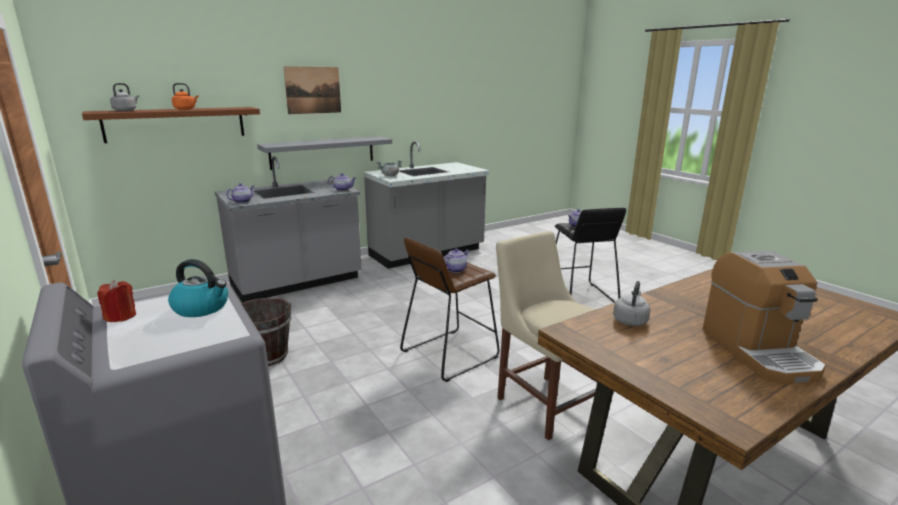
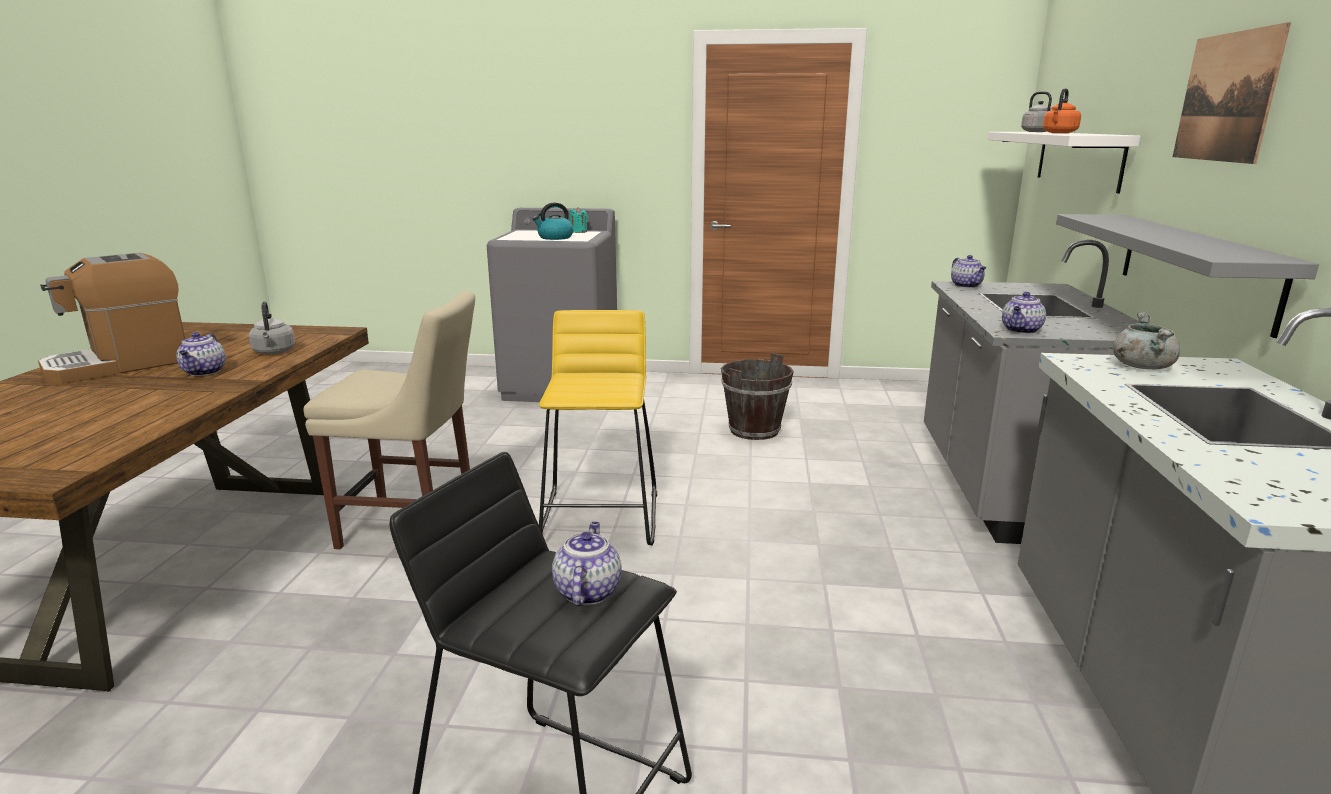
camera: 130 degrees right, 0 degrees up
(121, 316) = (578, 231): red candle -> turquoise candle
(176, 124) = (1078, 159): brown shelf -> white shelf
(449, 354) = (601, 517): brown stool -> yellow stool
(455, 269) = (593, 382): teapot -> teapot (204, 372)
(758, 351) = (121, 365): coffee machine -> coffee machine turned 75 degrees counterclockwise

